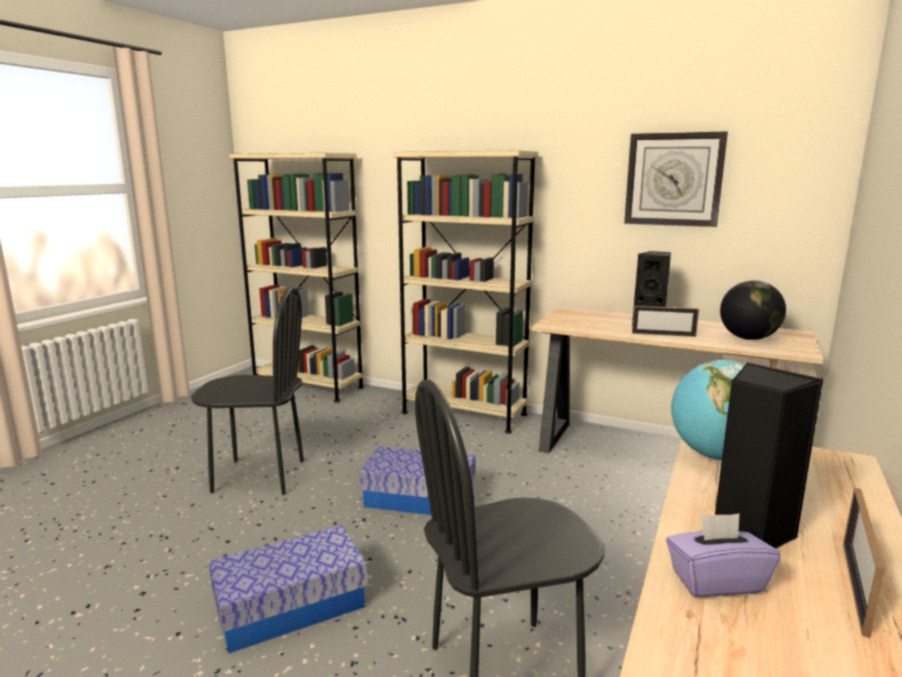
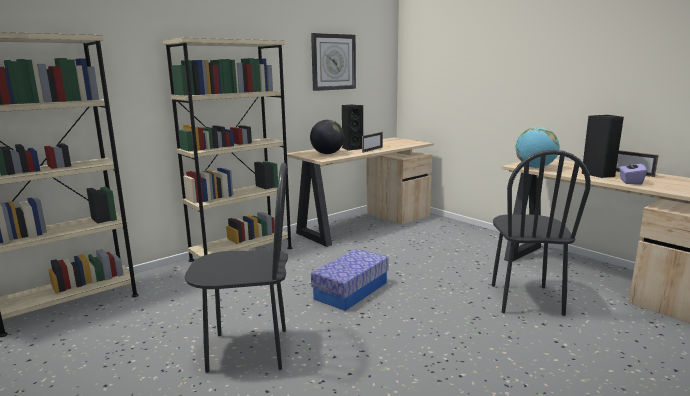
camera: 65 degrees left, 0 degrees up
(259, 476) = (248, 350): black chair -> black chair turned 60 degrees clockwise
(291, 606) = (450, 352): storage box -> none
(748, 338) = (394, 143): globe -> globe (327, 153)

